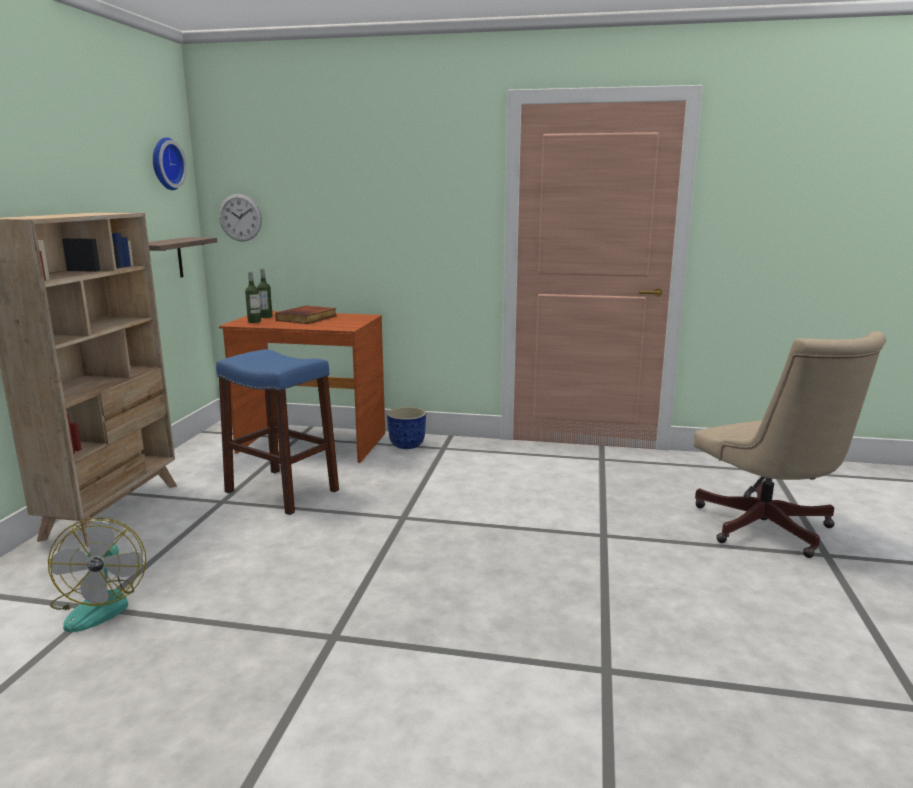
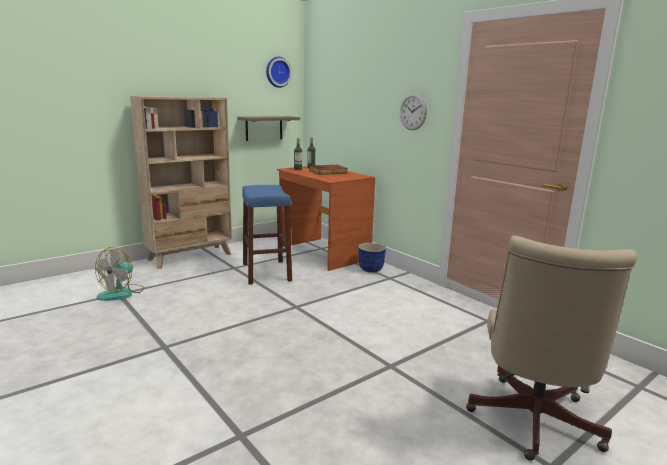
camera: 40 degrees right, 0 degrees up
(240, 217) = (319, 106): wall clock -> wall clock (413, 112)

